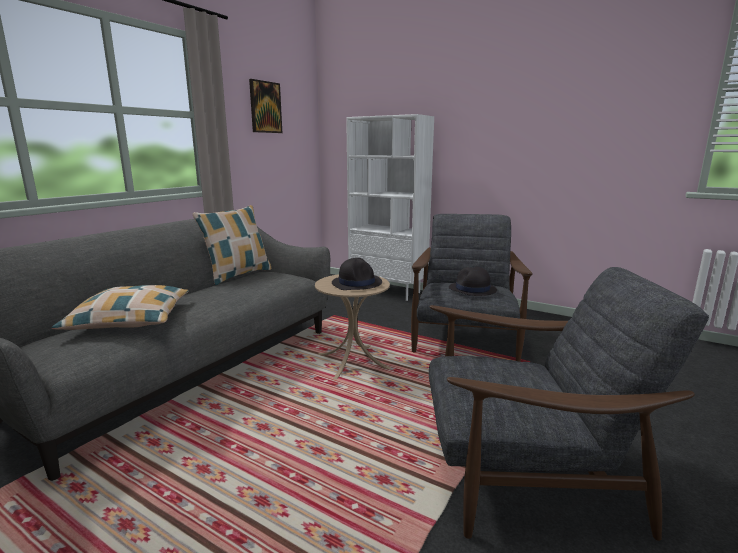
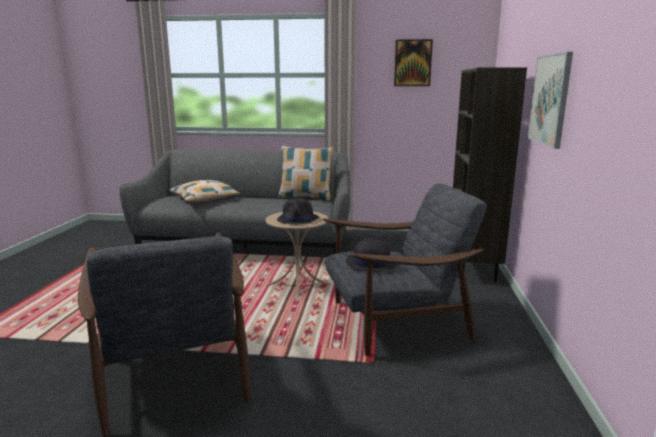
camera: 65 degrees right, 0 degrees up
(388, 291) = (473, 267): white bookcase -> brown bookcase
(477, 140) = (550, 99): none -> picture

